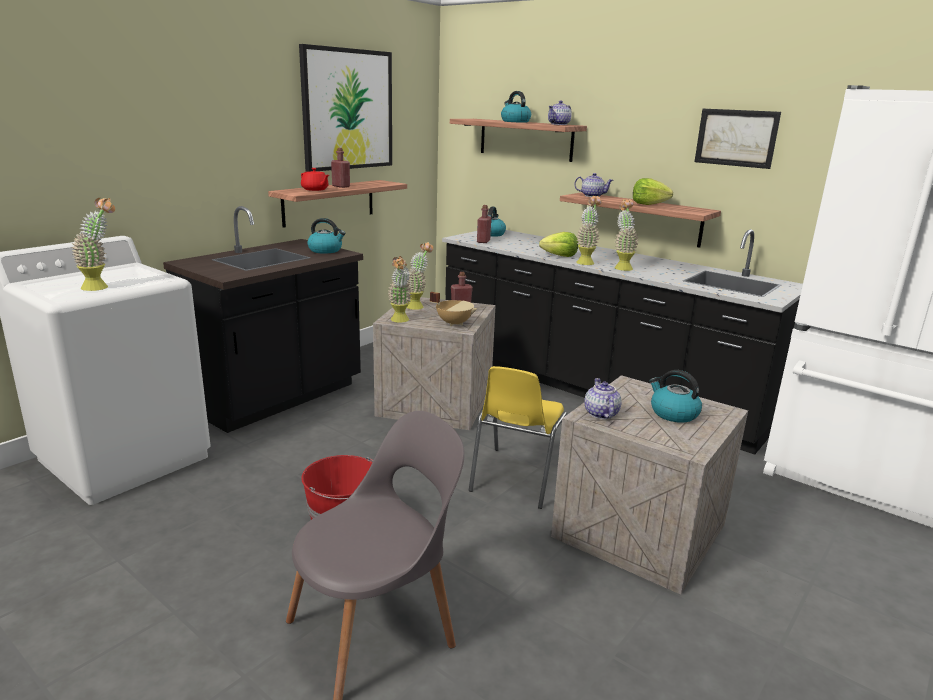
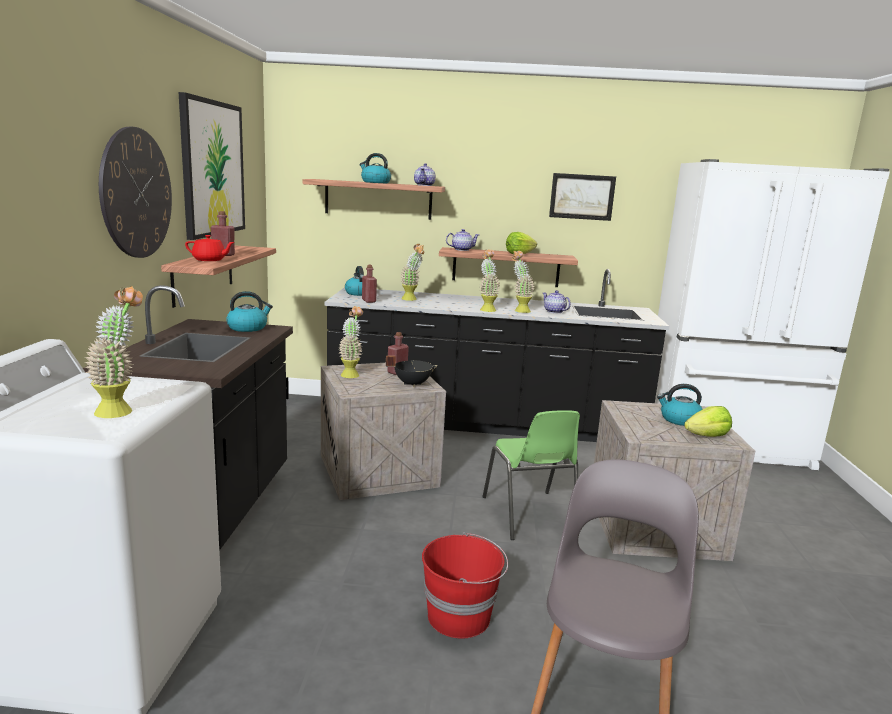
camera: 35 degrees left, 5 degrees down
(238, 131) = (136, 193): none -> wall clock
(400, 321) = (362, 391): potted plant -> potted plant (411, 300)
(454, 323) = (412, 384): beige cooking pot -> black cooking pot
(516, 478) = (529, 516): yellow chair -> green chair
(559, 256) = (457, 306): lettuce -> lettuce (707, 436)
(601, 414) = (644, 433): teapot -> teapot (554, 312)

